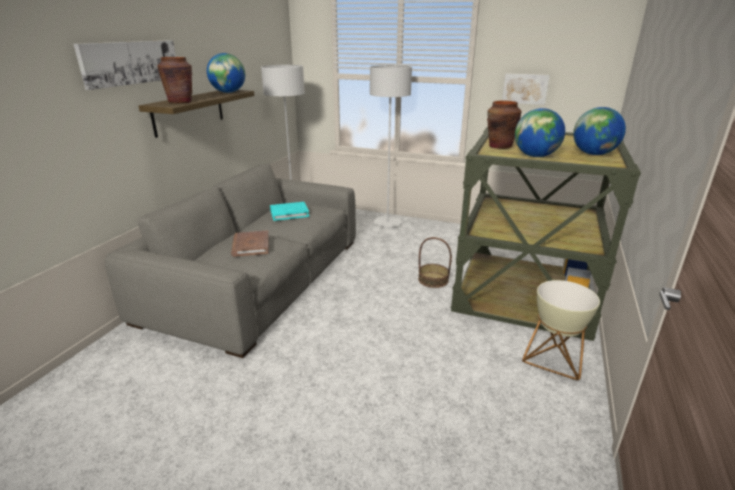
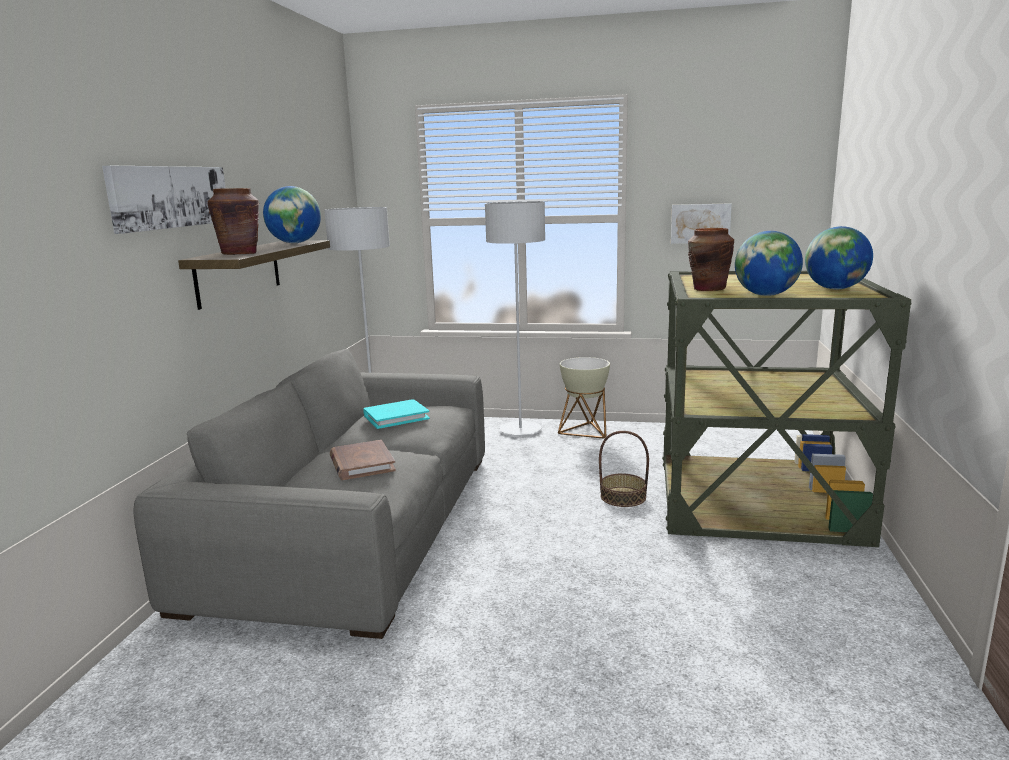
camera: 10 degrees left, 10 degrees down
(553, 361) = (839, 580): planter -> planter (585, 431)

